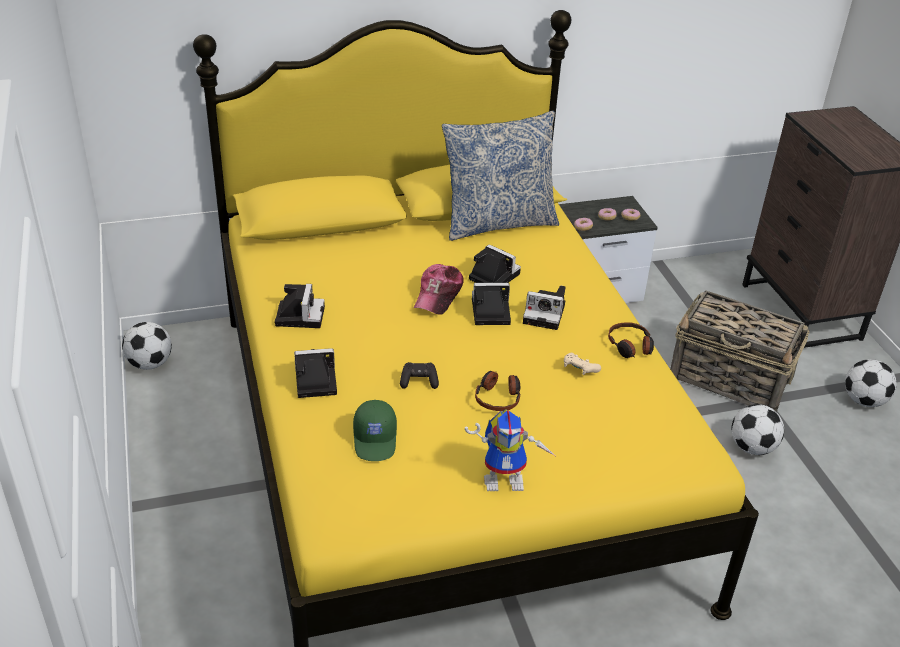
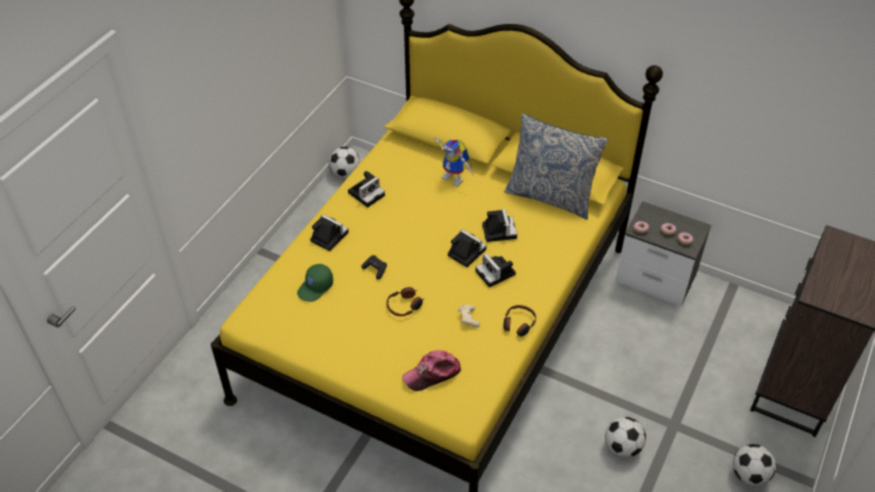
camera: 45 degrees right, 10 degrees up
(438, 295) = (452, 224): cap -> cap (432, 374)
(506, 479) = (351, 351): toy robot -> toy robot (456, 178)
(731, 380) = (670, 398): basket -> none

